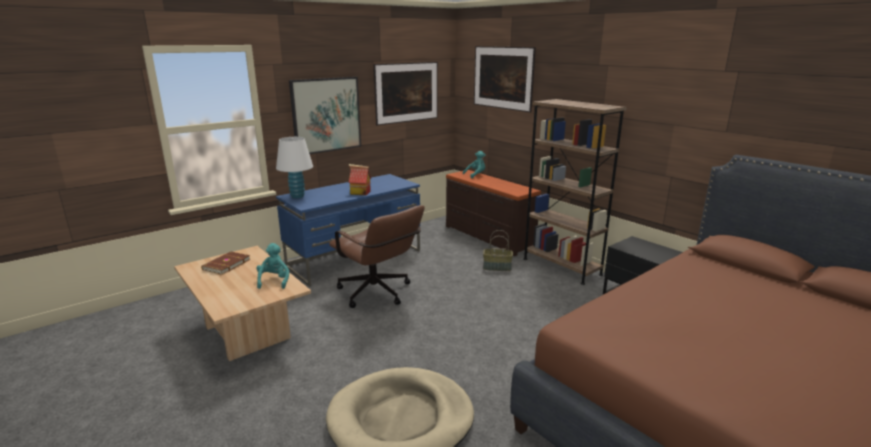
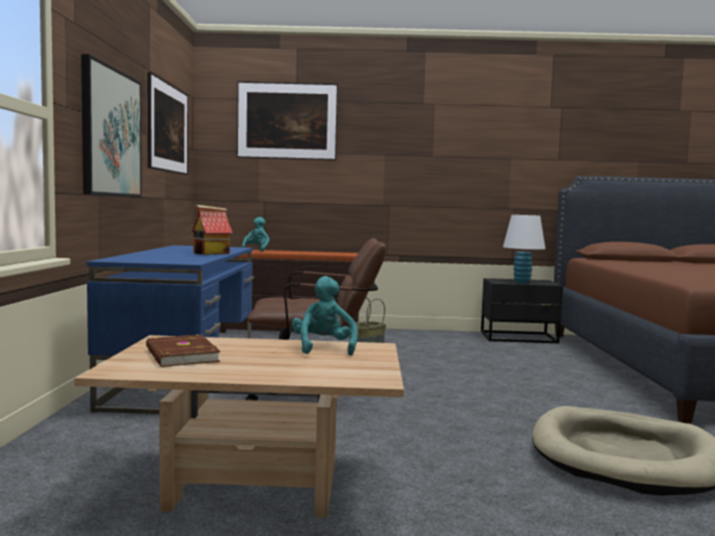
camera: 50 degrees left, 15 degrees down
(274, 281) = (323, 348): turquoise plush toy -> turquoise plush toy turned 45 degrees clockwise
(297, 196) = (130, 259): white table lamp -> white table lamp (521, 282)
(561, 266) = (414, 334): brown bookcase -> none

